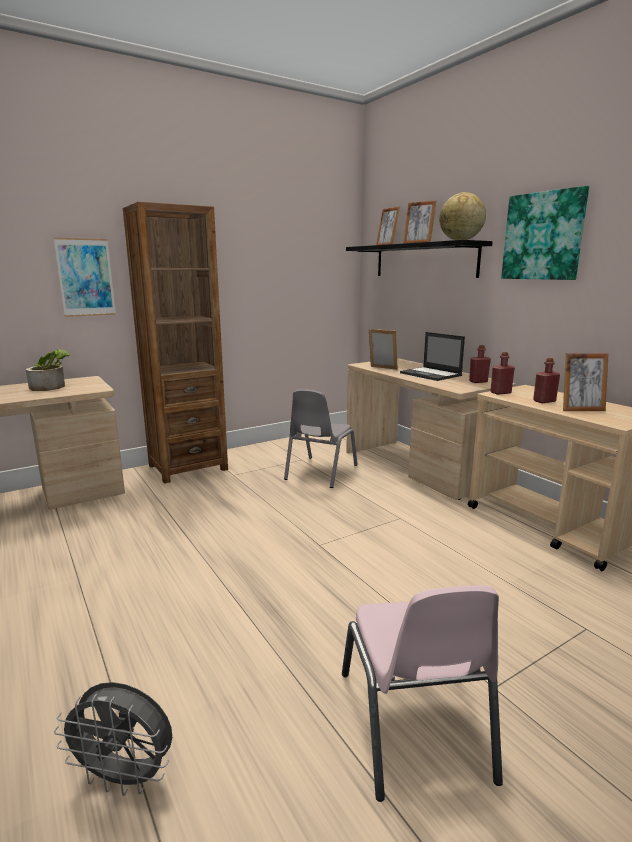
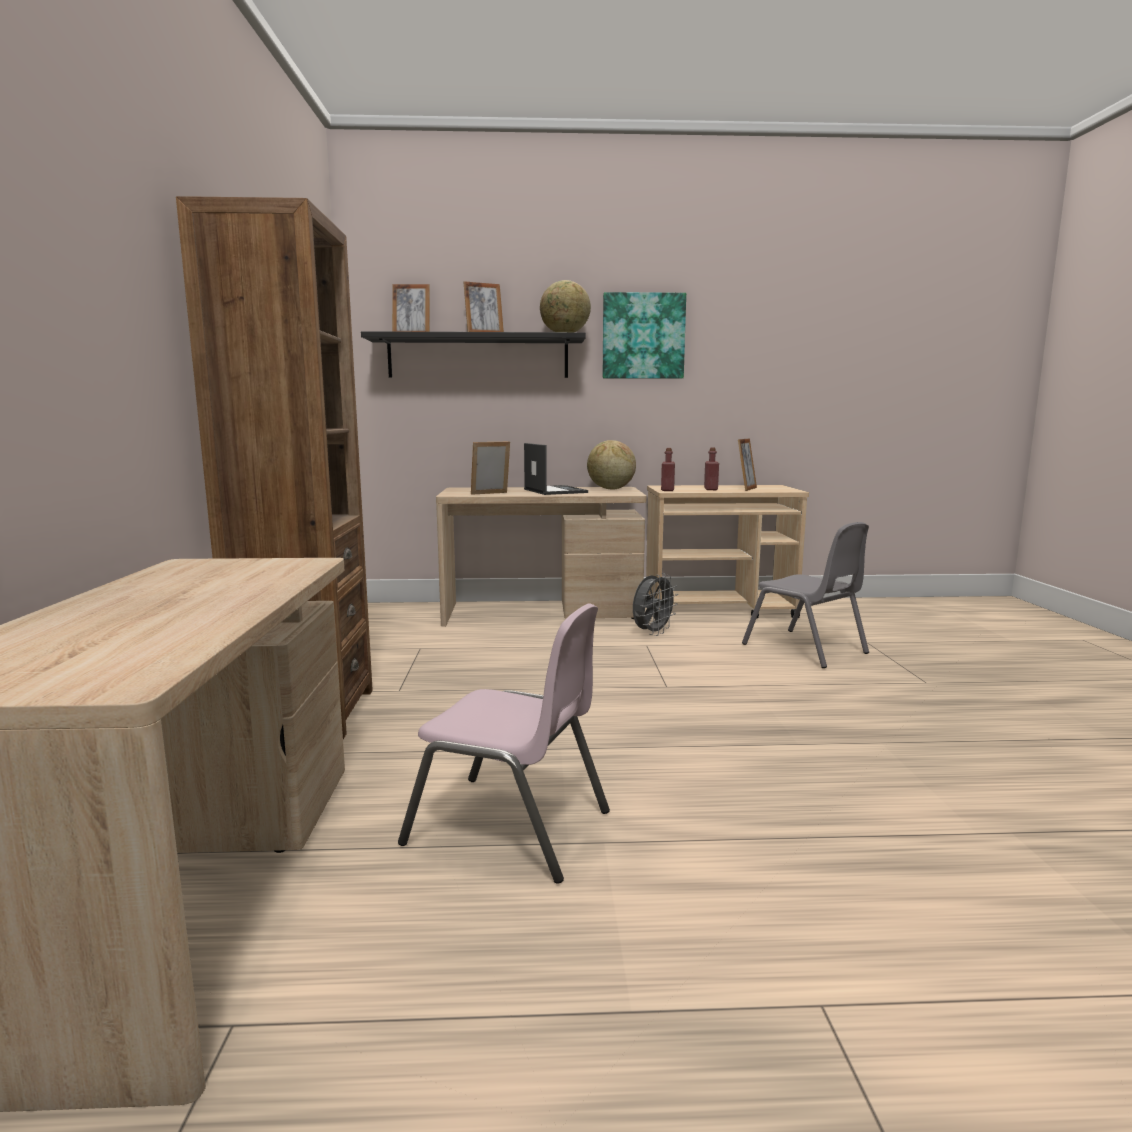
camera: 60 degrees left, 5 degrees down
(52, 386) = (197, 580): potted plant -> none
(86, 277) = (136, 334): picture -> none
(125, 777) = (1027, 839): grey fan -> grey fan (652, 633)
(320, 472) = (478, 648): grey chair -> grey chair (805, 649)
(414, 724) = (962, 714): pink chair -> pink chair (509, 827)
(431, 374) = (554, 491): laptop -> laptop turned 105 degrees counterclockwise
(478, 381) = (610, 489): red bottle -> globe

